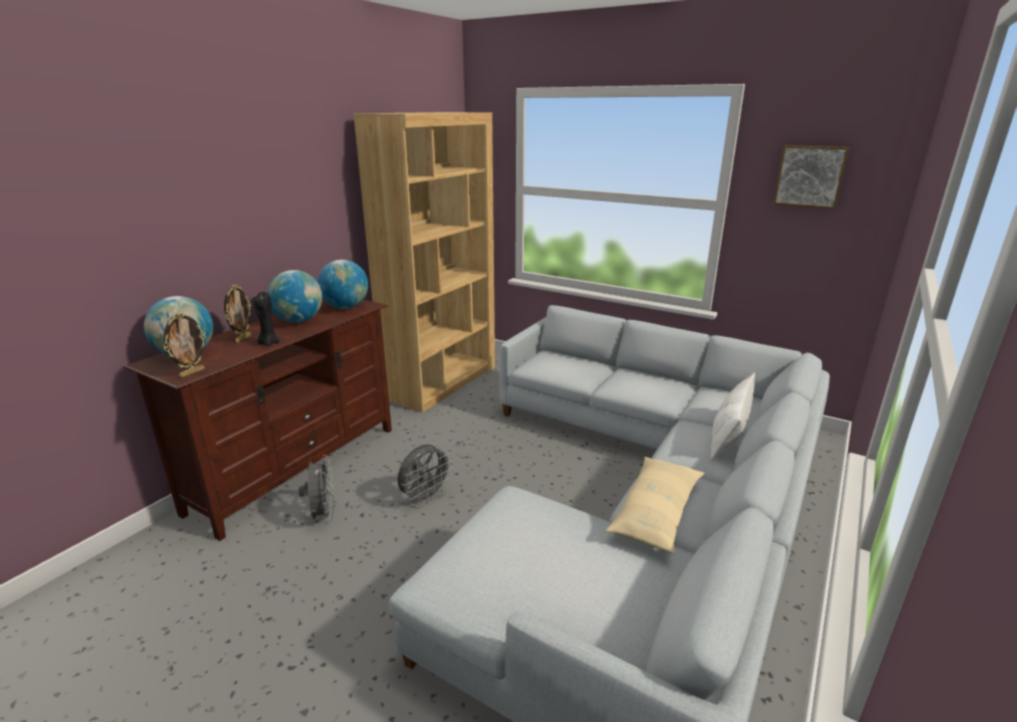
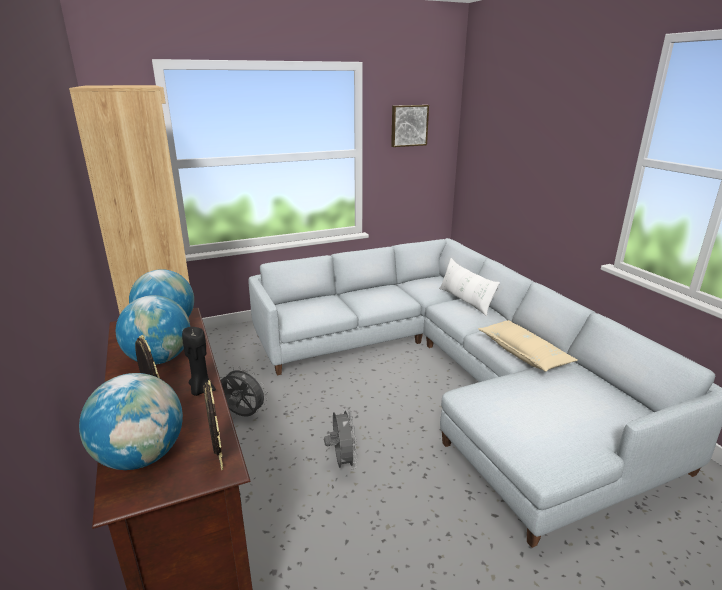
camera: 55 degrees left, 0 degrees up
(323, 514) = (301, 541): grey fan -> grey fan (243, 415)

